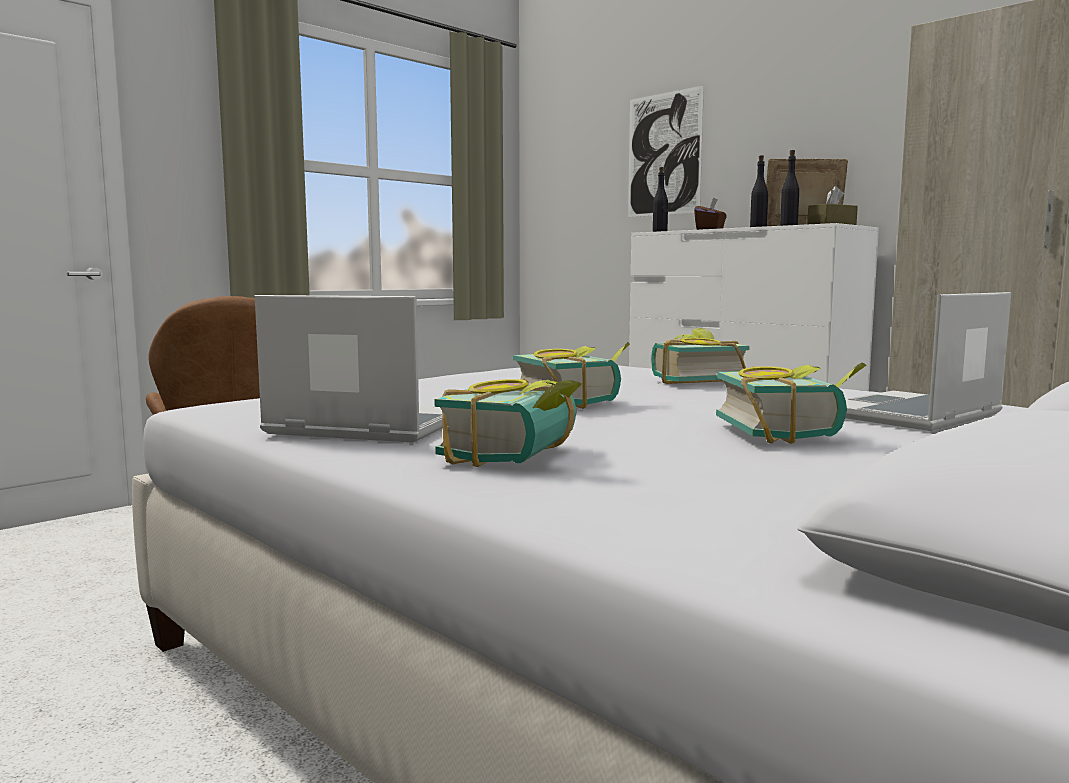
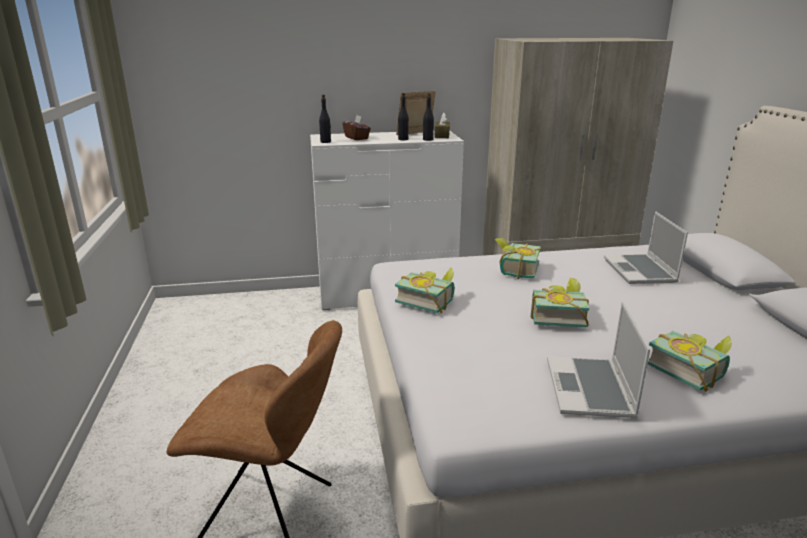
camera: 55 degrees left, 15 degrees up
(363, 427) = (591, 390): laptop -> laptop turned 45 degrees counterclockwise
(664, 154) = (285, 71): picture -> none
(789, 432) = (666, 305): book -> book (427, 301)

